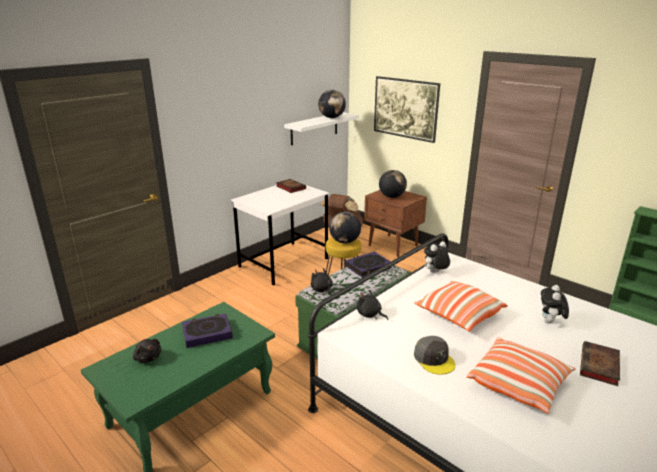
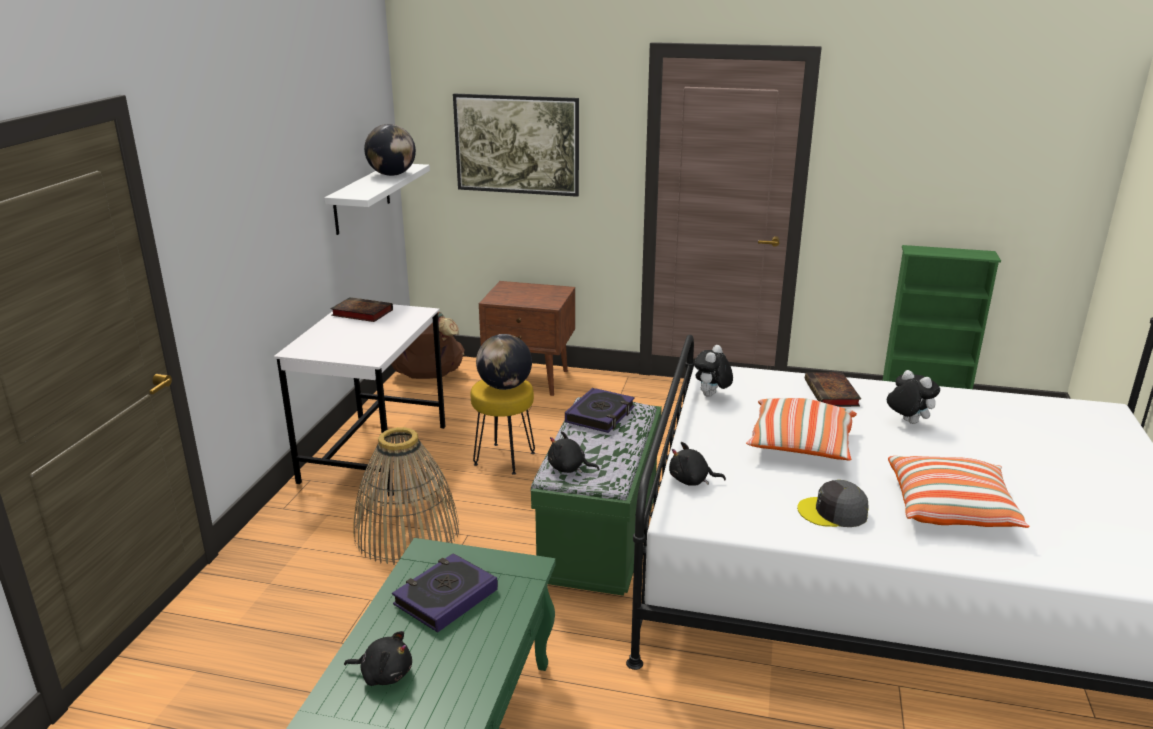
camera: 30 degrees left, 0 degrees up
(264, 304) = (406, 533): none -> basket
(392, 197) = (523, 297): globe -> none
(434, 359) = (833, 512): grey cap -> grey cap turned 150 degrees clockwise
(550, 322) = (907, 422): plush toy -> plush toy turned 150 degrees clockwise
(599, 366) = (1004, 458): book -> book (832, 394)

